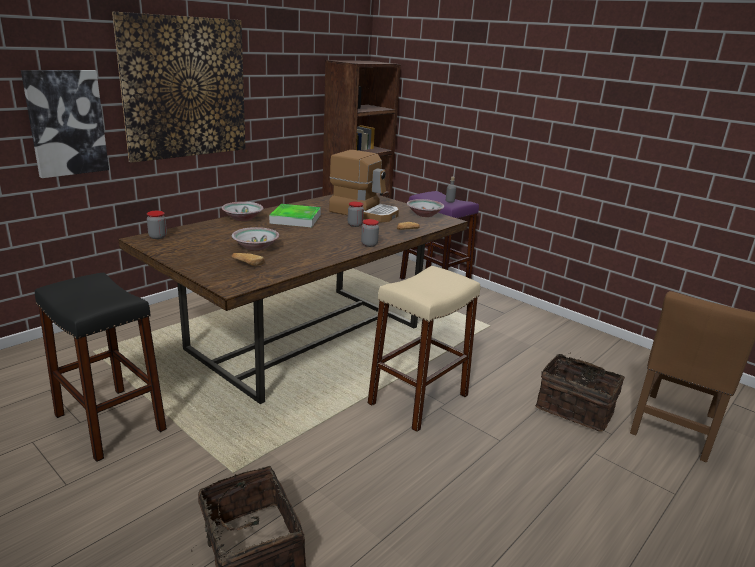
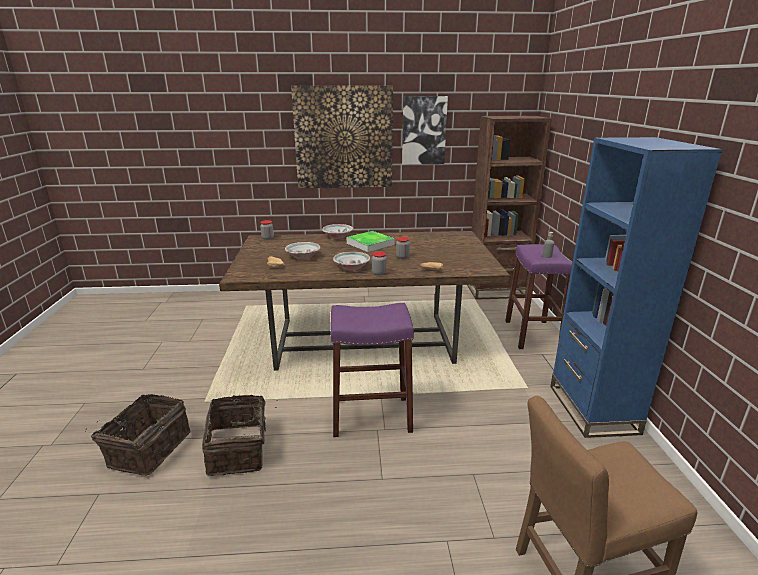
camera: 45 degrees right, 0 degrees up
(66, 123) = (258, 158): picture -> picture (424, 130)
(110, 422) = (199, 346): black stool -> none
(364, 212) = (432, 249): coffee machine -> none
(418, 399) = (371, 416): beige stool -> purple stool
(424, 214) = (480, 261): bowl -> bowl (351, 267)
(543, 324) = (592, 409): none -> blue bookcase
(575, 408) = (494, 495): basket -> basket (239, 450)

